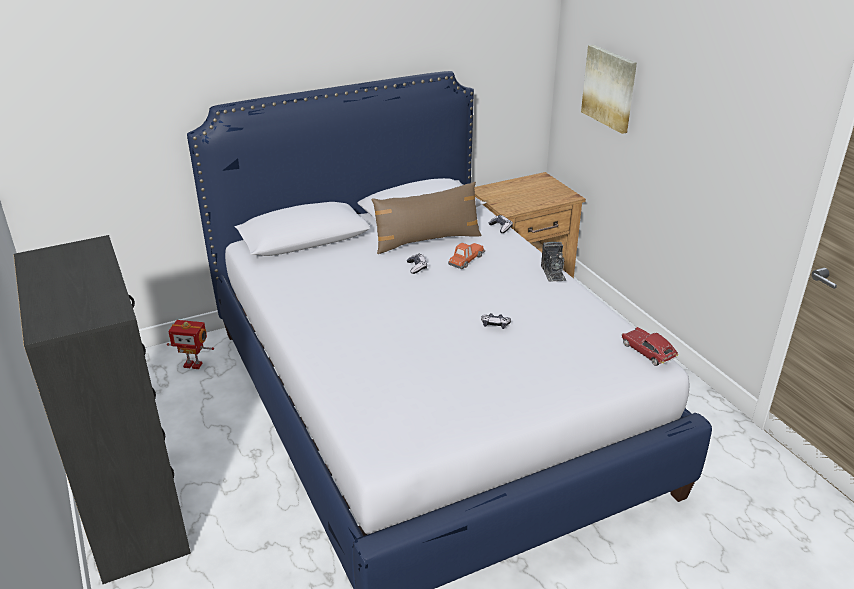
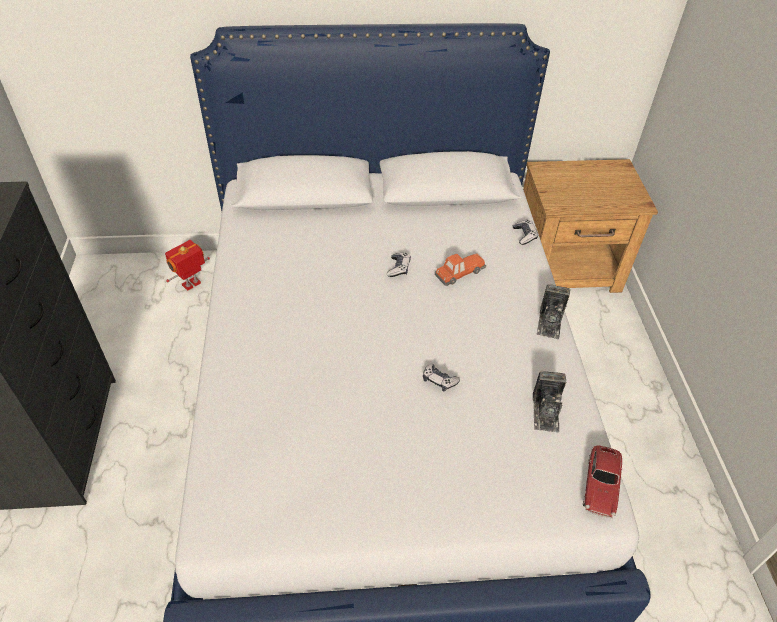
camera: 20 degrees right, 15 degrees up
(193, 364) = (192, 284): toy robot -> toy robot turned 105 degrees clockwise
(427, 240) = (431, 232): brown pillow -> none
(584, 322) = (546, 412): none -> camera
(610, 88) = (723, 89): picture -> none
(647, 352) = (600, 485): toy car -> toy car turned 150 degrees counterclockwise

